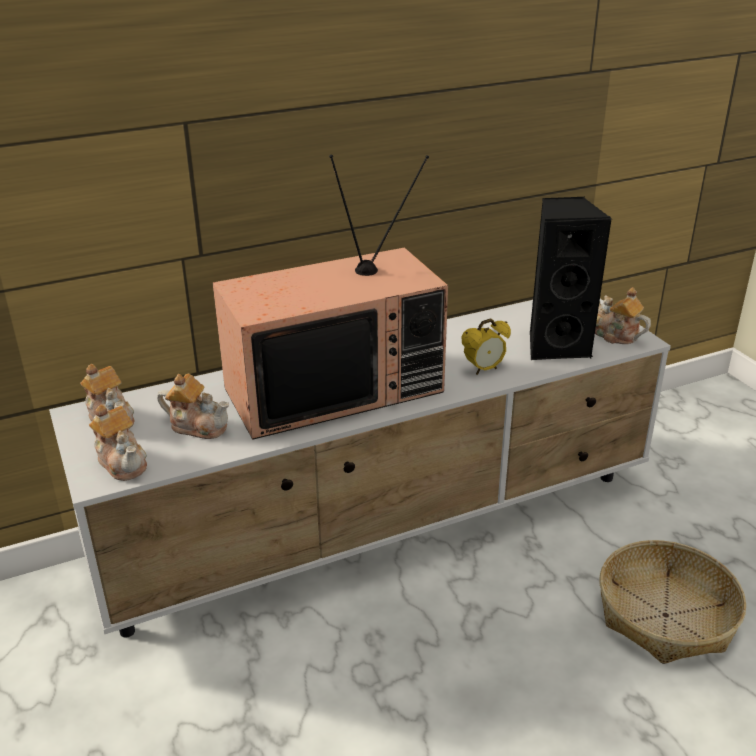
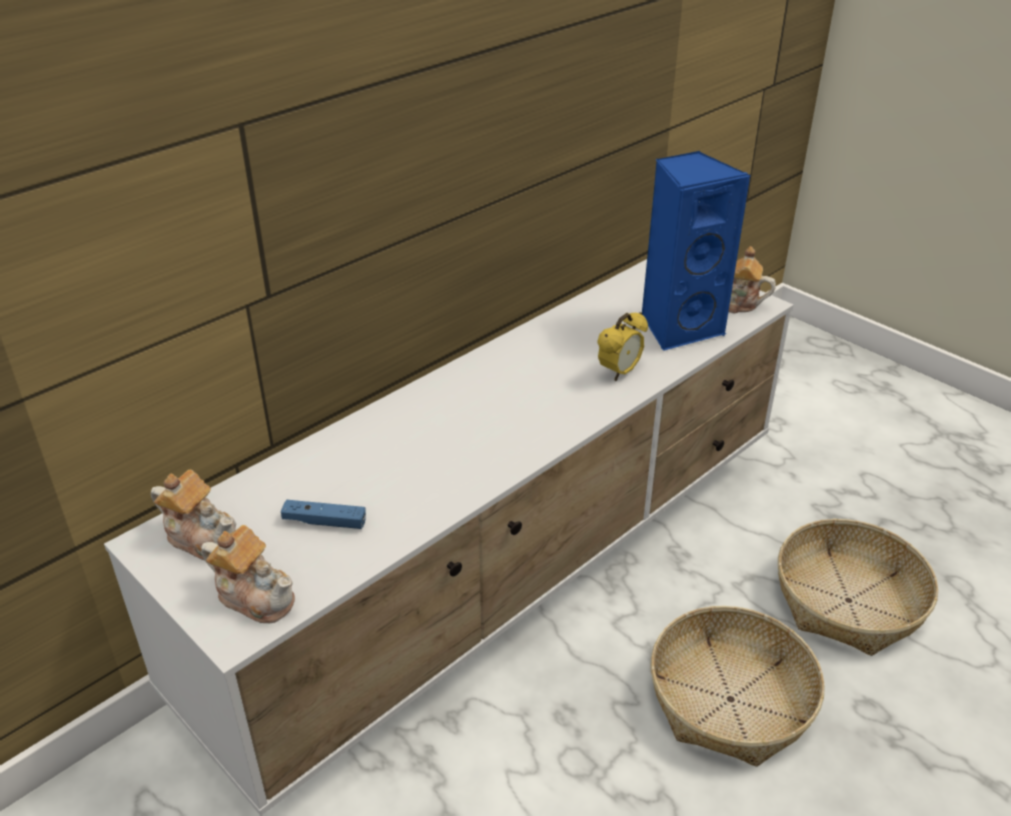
camera: 20 degrees left, 5 degrees up
(198, 426) = (324, 522): teapot -> blue game controller
(335, 388) = (464, 432): television -> none
(516, 663) = (730, 699): none -> basket
(556, 346) = (678, 327): black speaker -> blue speaker

